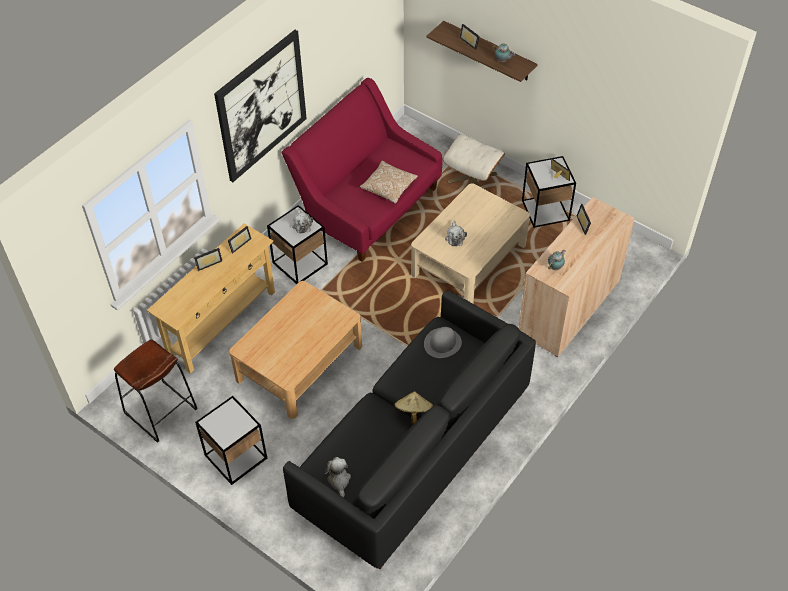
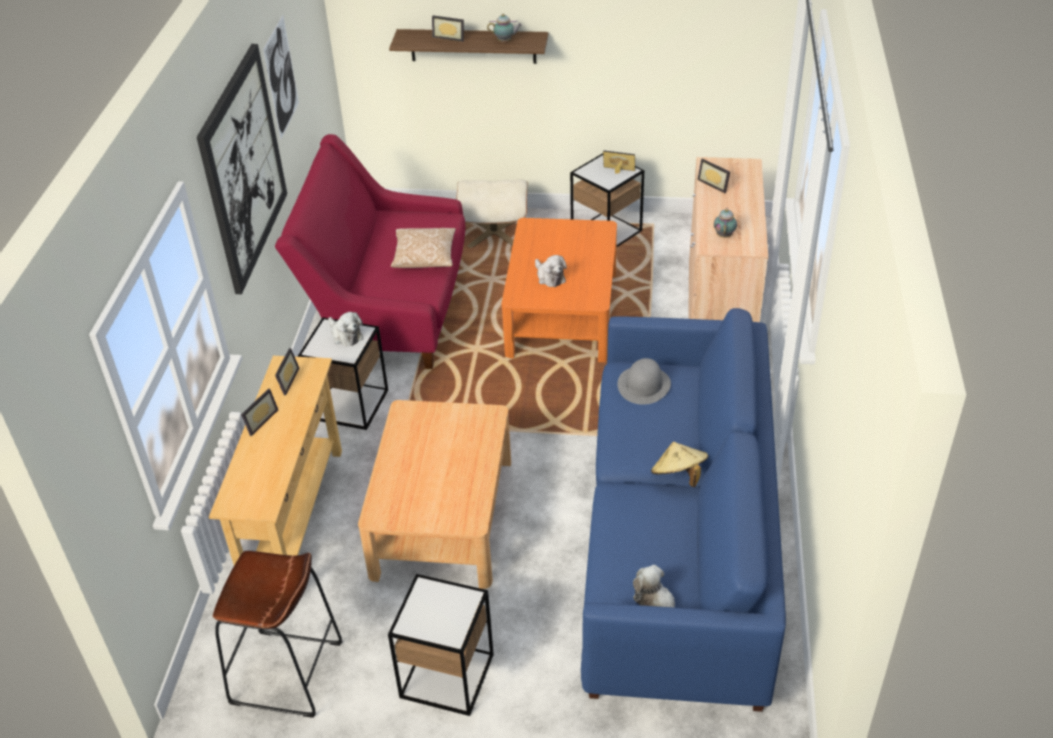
camera: 30 degrees left, 10 degrees down
(326, 44) = (281, 77): none -> picture
(413, 450) = (677, 546): black sofa -> blue sofa
(469, 259) = (561, 313): beige coffee table -> orange coffee table

